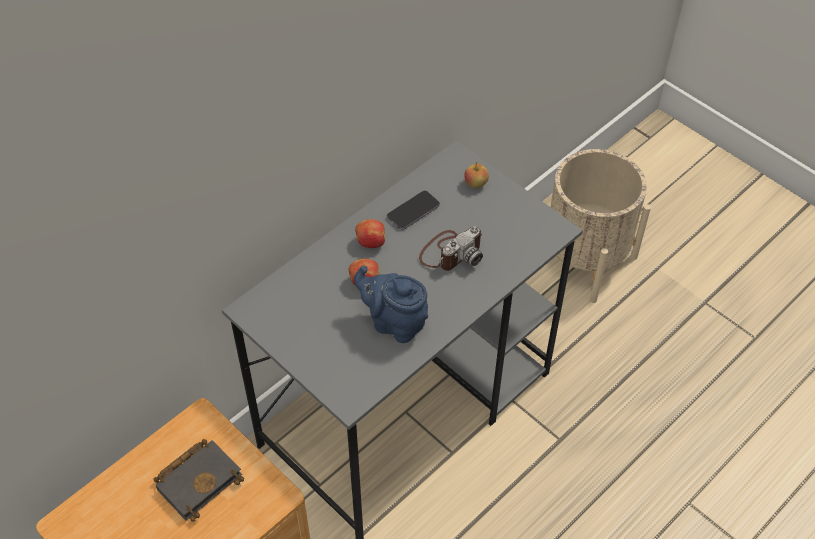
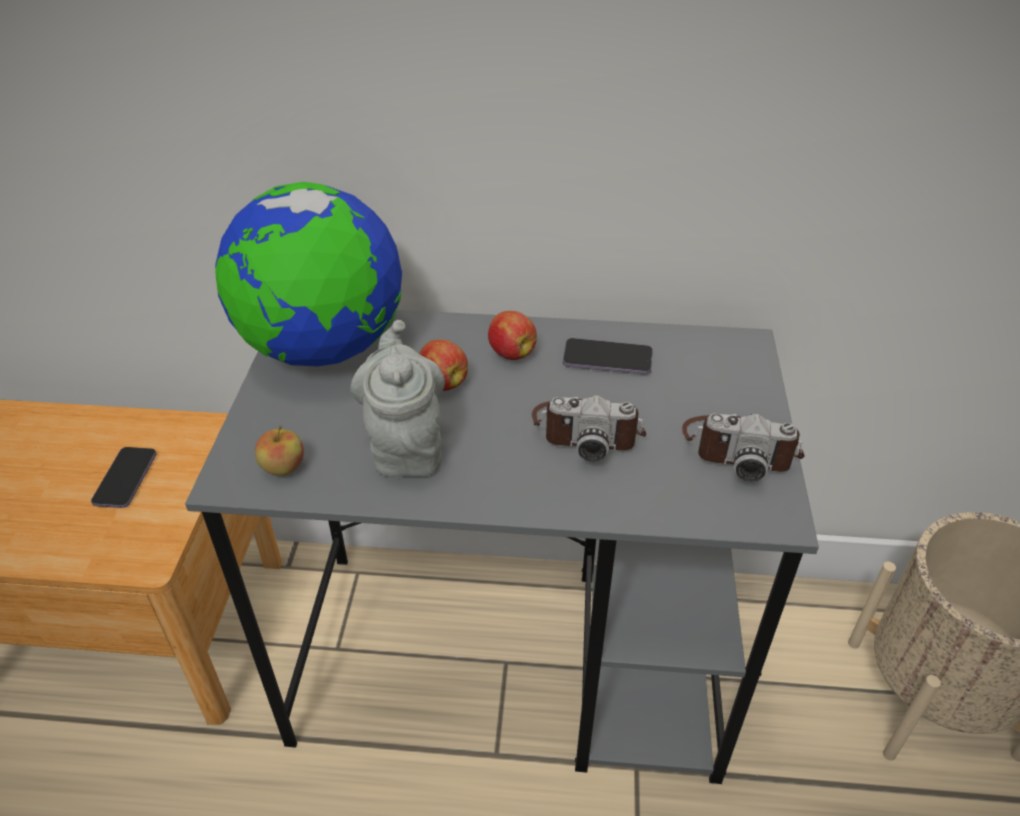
camera: 50 degrees right, 10 degrees down
(199, 479) = (125, 479): black book -> phone
(285, 313) = (323, 348): none -> globe
(394, 323) = (405, 446): blue teapot -> grey teapot
(475, 183) = (730, 385): apple -> apple (283, 468)
(513, 211) = (739, 448): none -> camera

